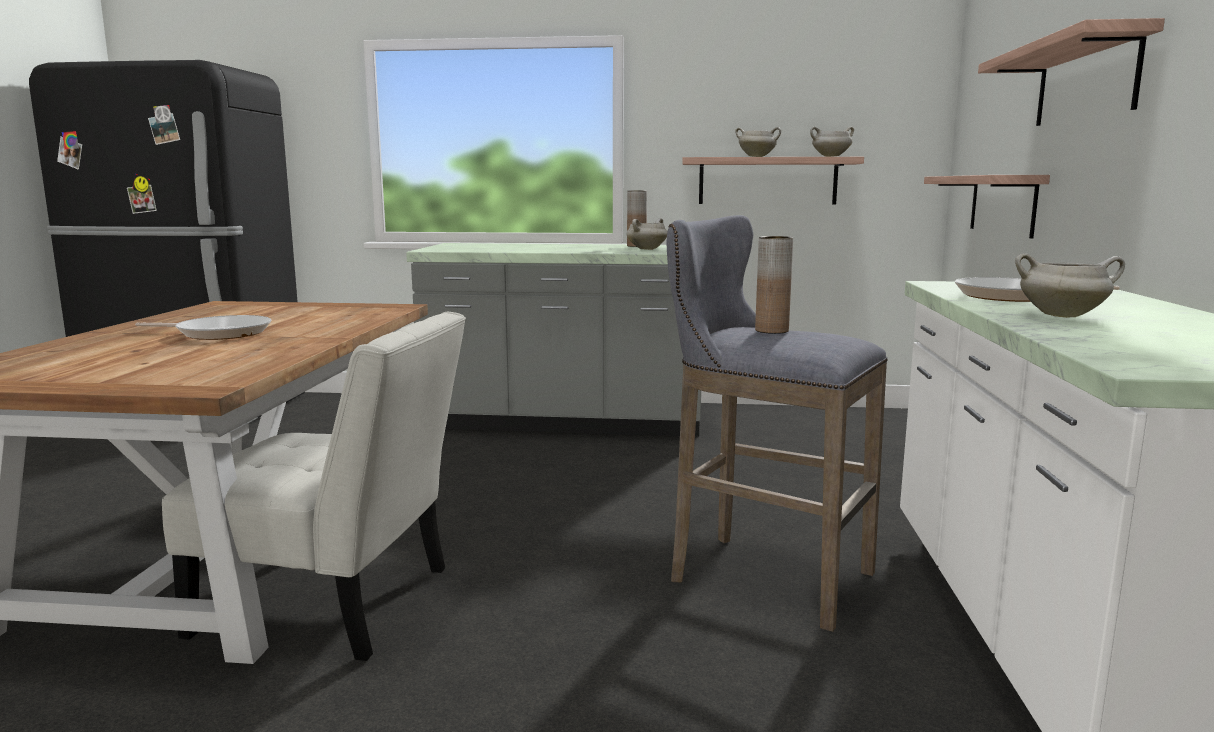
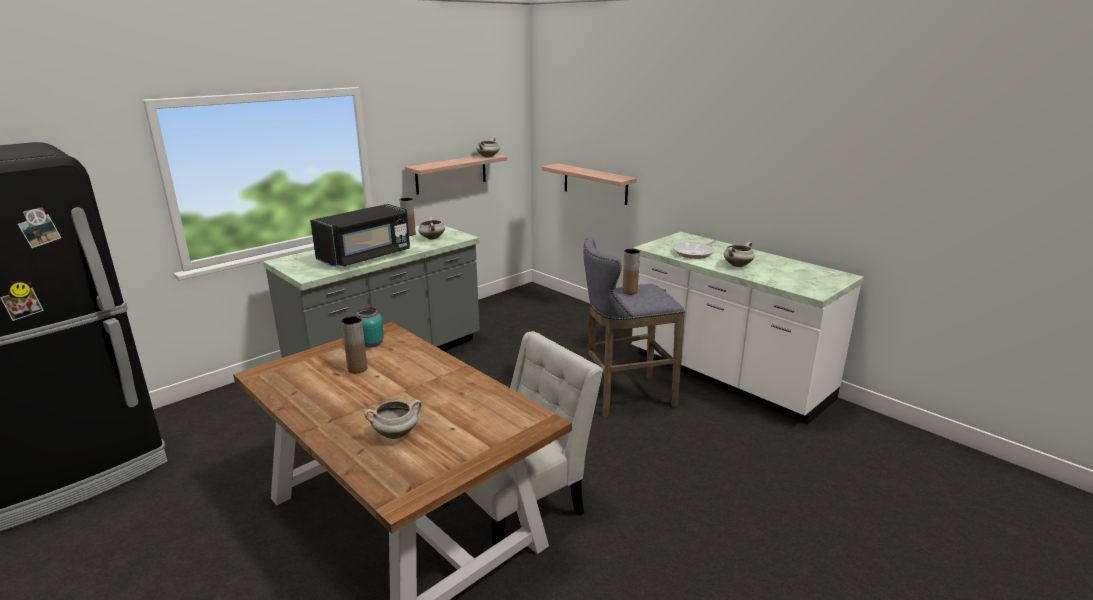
camera: 50 degrees left, 10 degrees up
(219, 333) = (389, 394): frying pan -> none
(275, 317) = (357, 369): none -> brown vase
(352, 309) = (371, 343): none -> turquoise jar
(527, 249) = (366, 257): none -> black microwave
(757, 157) = (452, 162): white cooking pot -> white cooking pot (396, 434)
(1085, 81) = (659, 142): shelf -> none

